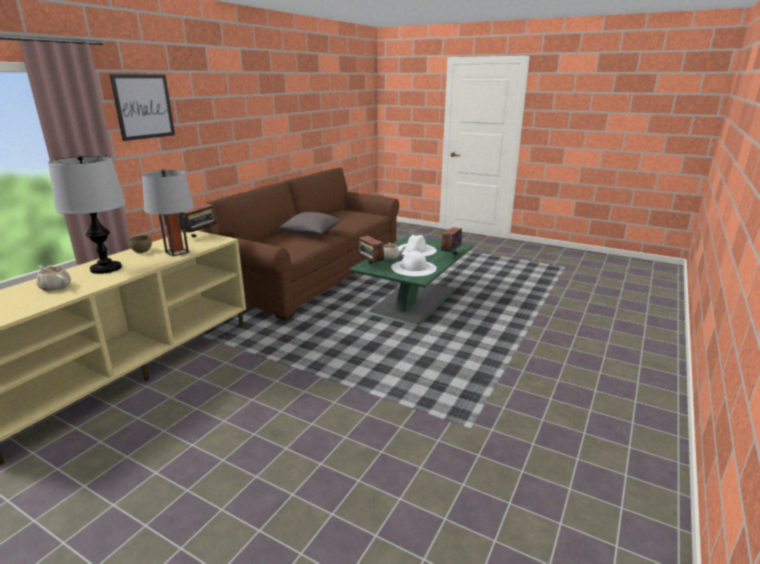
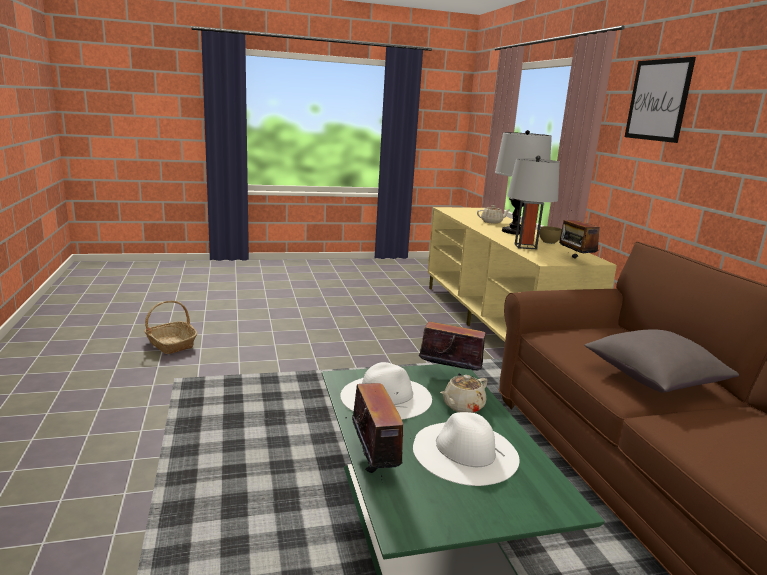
camera: 135 degrees right, 5 degrees down
(448, 492) = (170, 344): none -> basket

